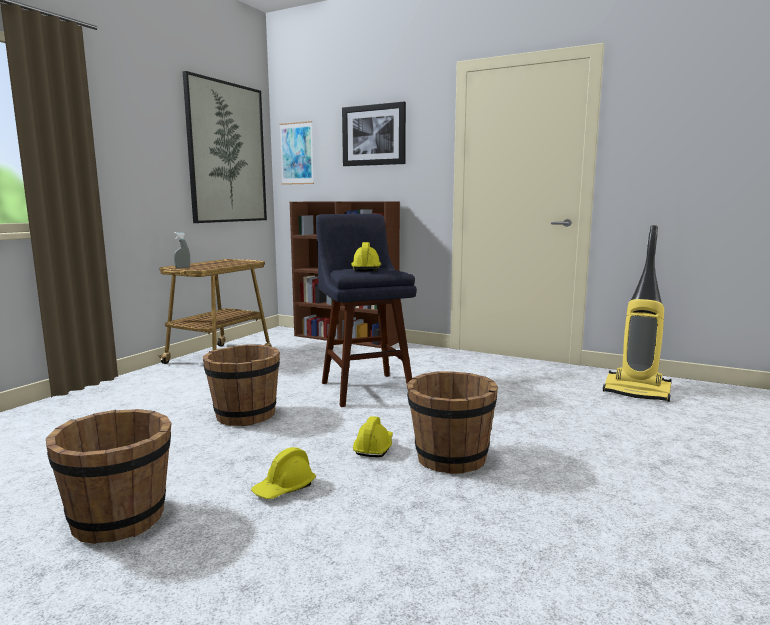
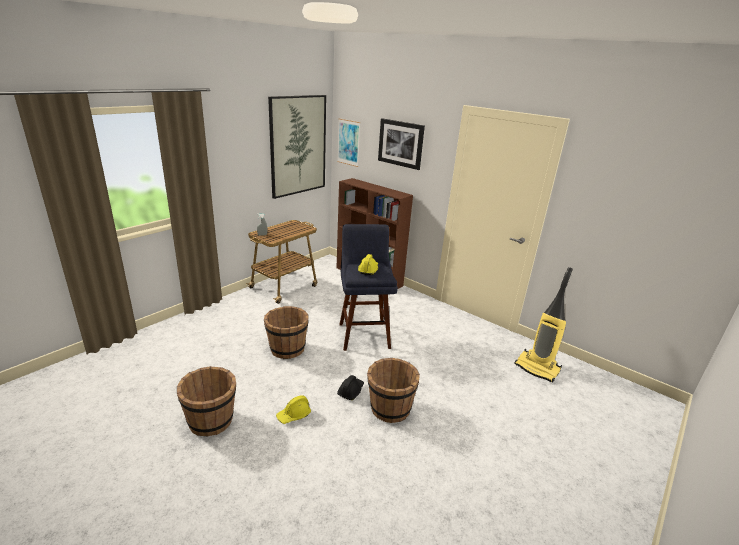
camera: 10 degrees right, 15 degrees up
(374, 447) = (350, 391): yellow hard hat -> black hard hat

